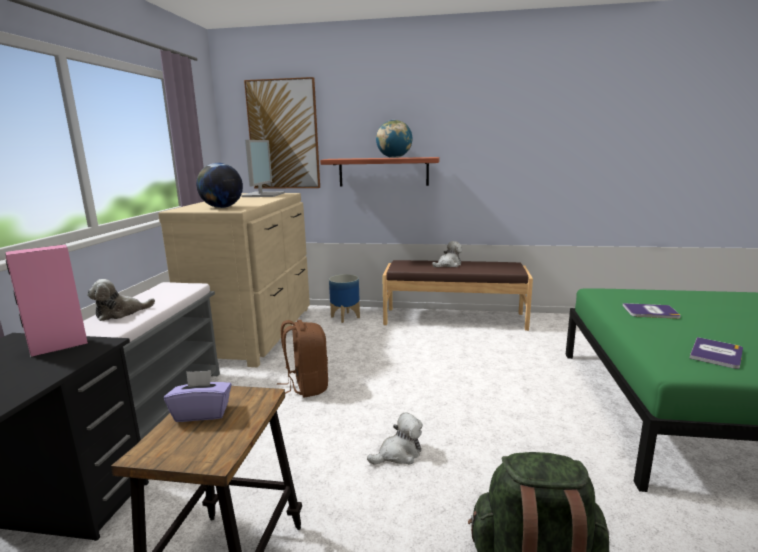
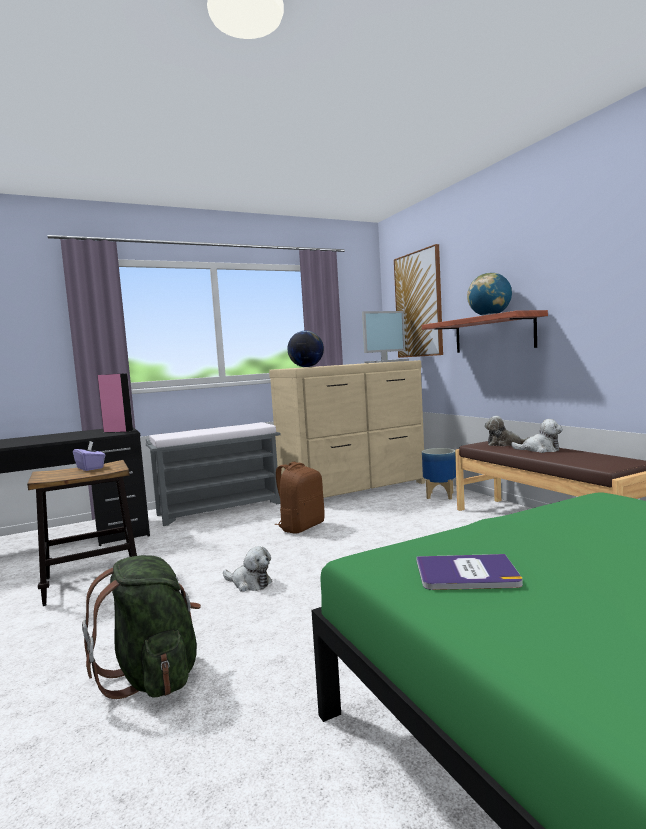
camera: 55 degrees right, 10 degrees down
(120, 313) = (198, 431): plush toy -> plush toy (504, 444)
(650, 312) = (580, 527): book -> none

